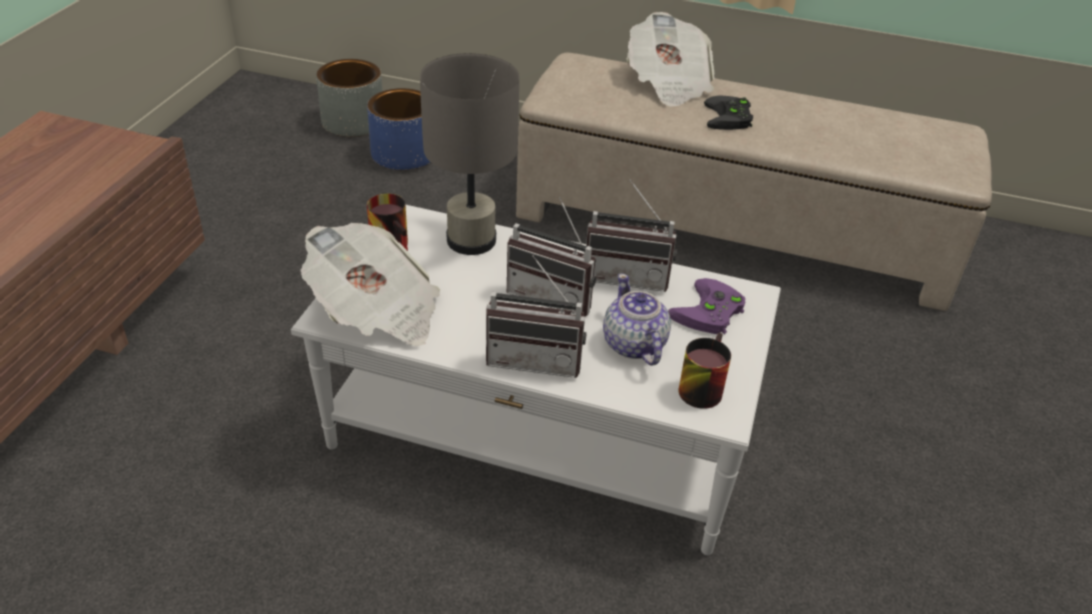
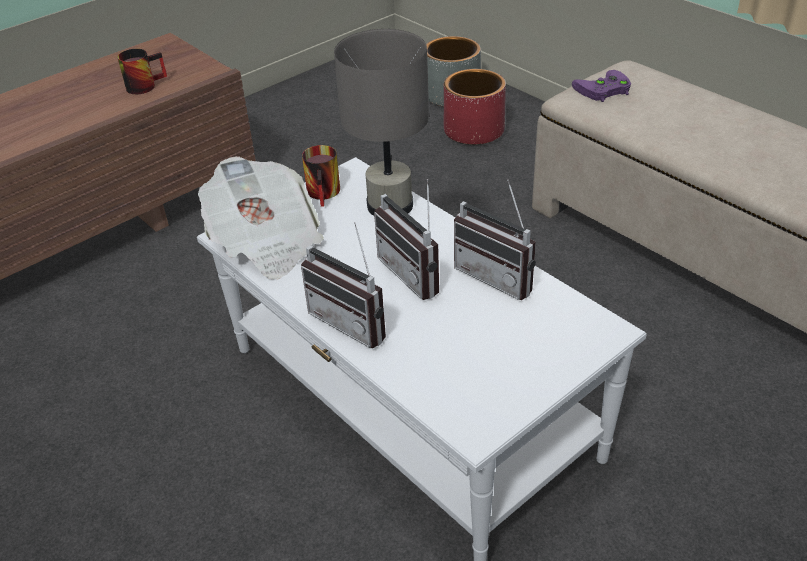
camera: 35 degrees right, 0 degrees up
(403, 155) = (473, 131): blue planter -> red planter
(633, 345) = (449, 338): teapot -> none
(668, 83) = (706, 108): newspaper -> none
(699, 385) = (476, 395): mug -> mug (144, 84)
(709, 313) = (547, 334): purple game controller -> purple game controller (602, 90)
(730, 118) = (744, 155): black game controller -> none

